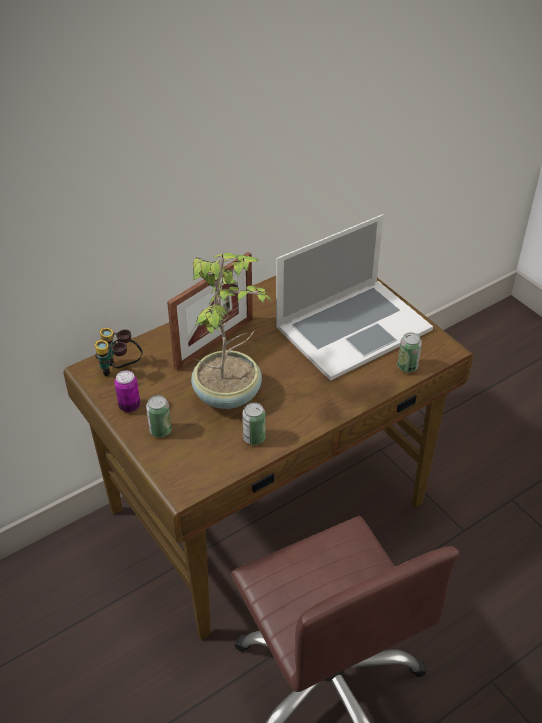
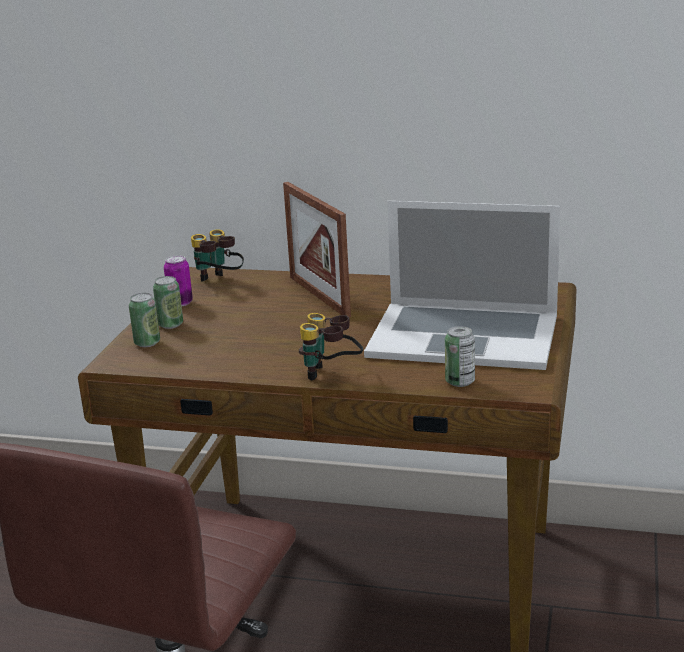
camera: 50 degrees right, 20 degrees down
(214, 343) = (319, 296): picture frame -> picture frame turned 60 degrees clockwise
(229, 394) = (263, 328): potted plant -> none
(254, 438) = (224, 360): can -> can (147, 343)
(335, 407) = (331, 375): none -> binoculars

